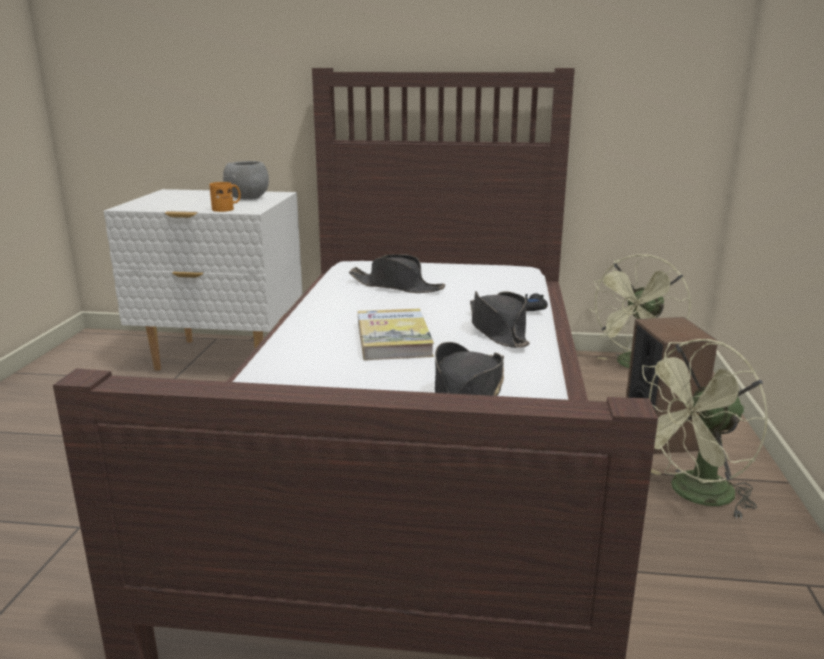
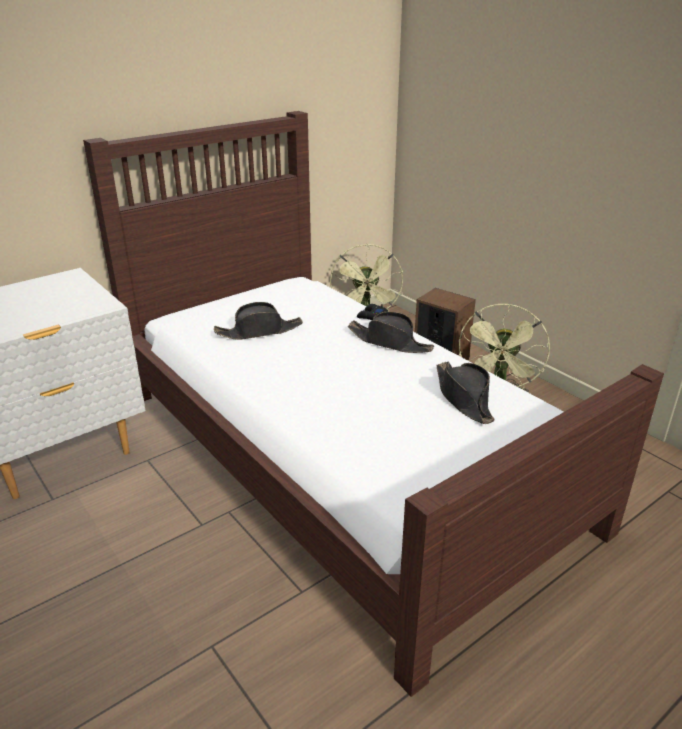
camera: 45 degrees left, 10 degrees up
(227, 209) = (78, 311): orange mug -> none
(248, 198) = (59, 291): grey bowl -> none
(393, 339) = (348, 377): book -> none

